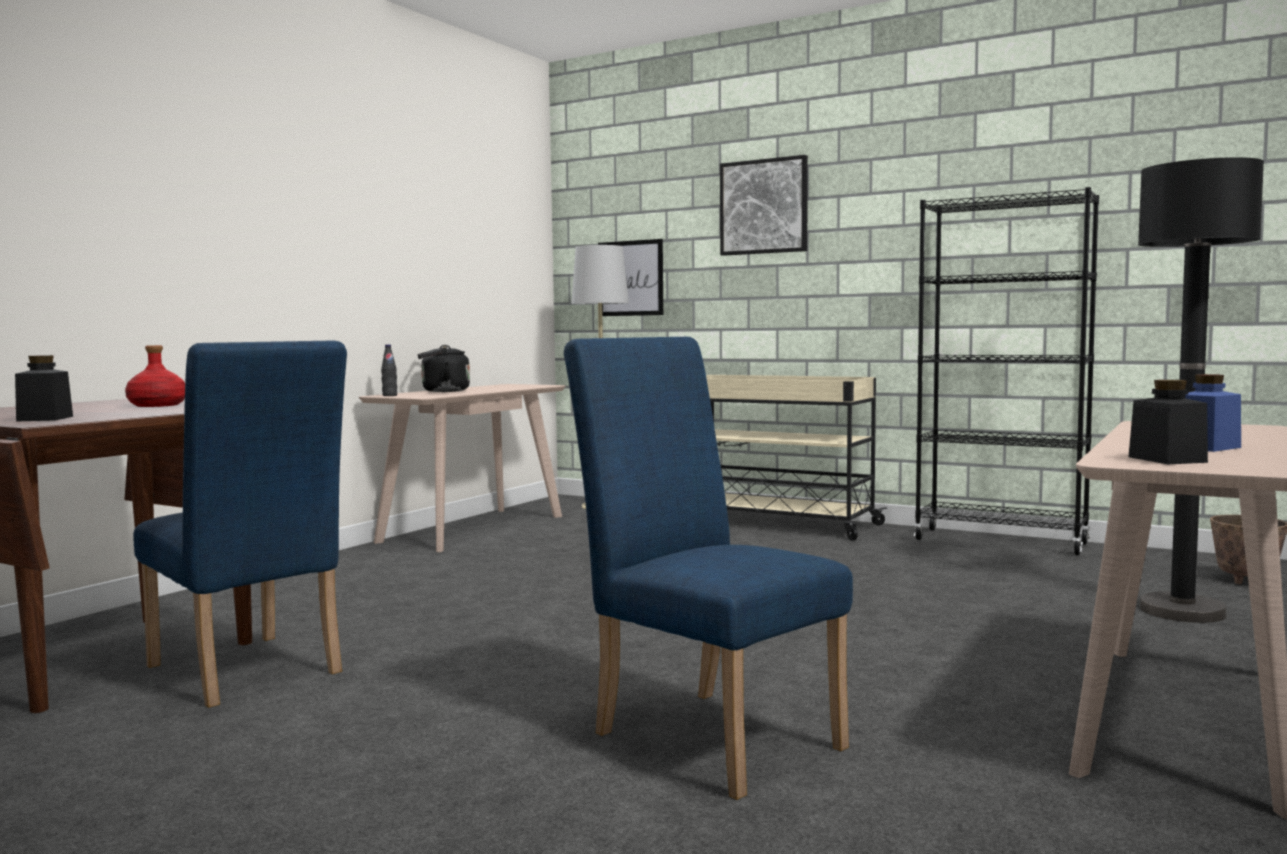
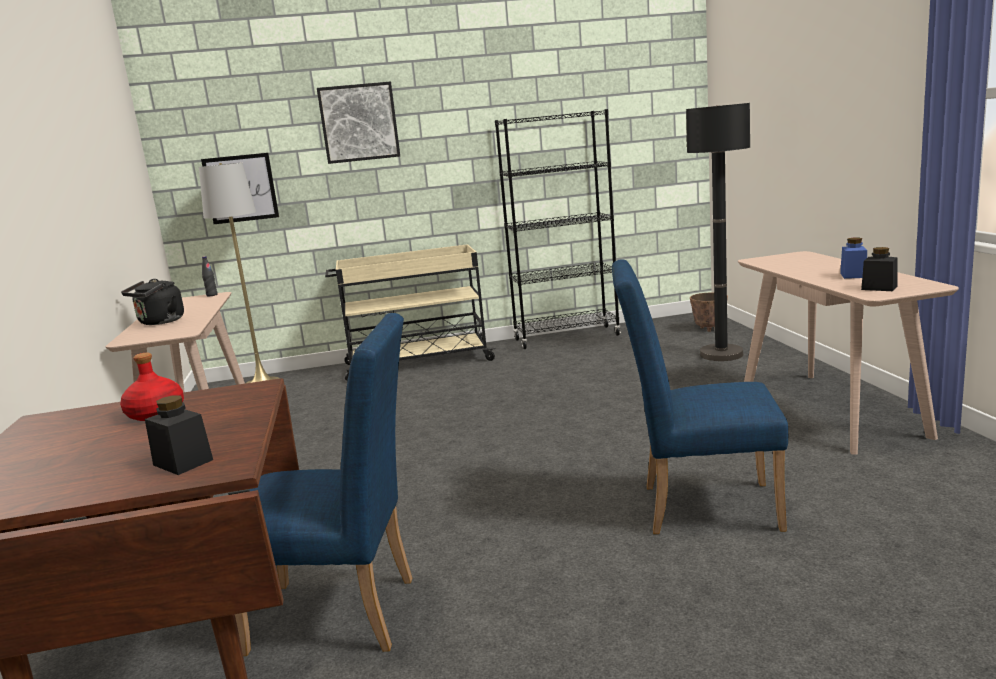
camera: 40 degrees left, 10 degrees up
(389, 395) = (139, 339): black bottle -> black bottle (212, 295)

